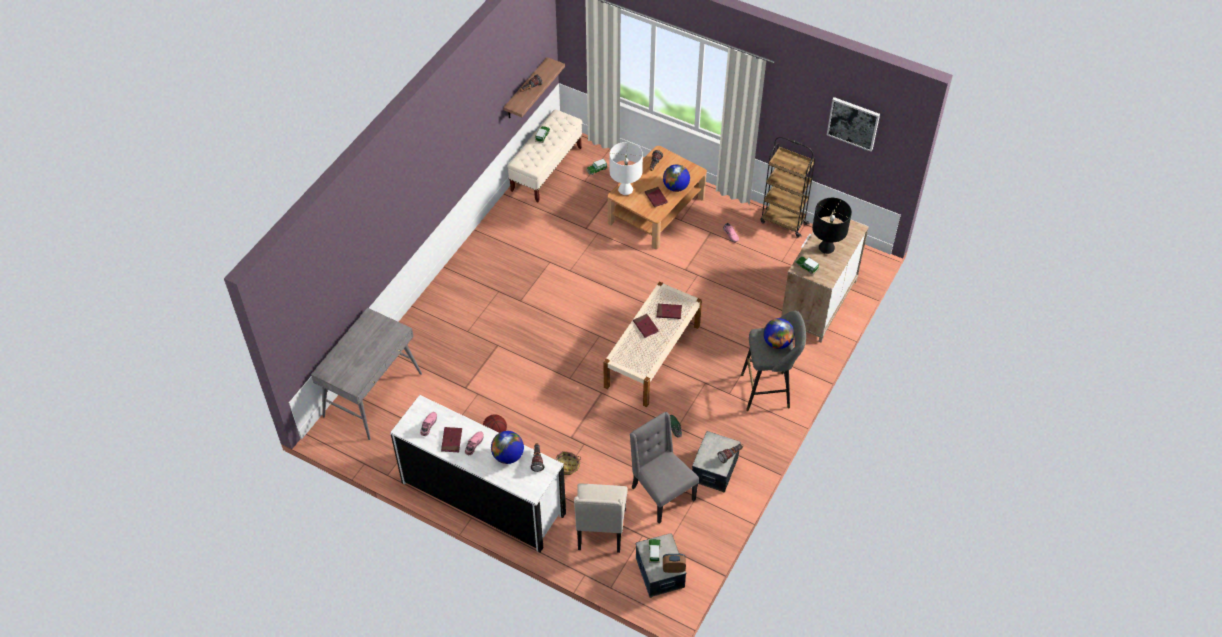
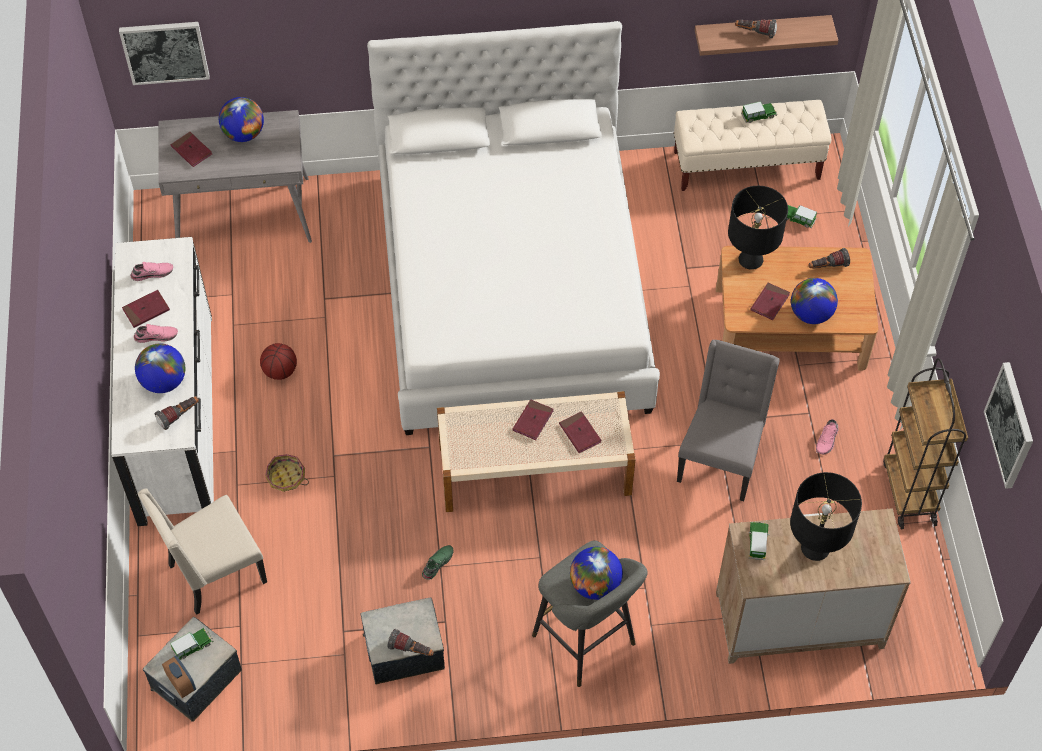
camera: 55 degrees right, 5 degrees up
(305, 323) = (165, 51): none -> picture
(348, 369) = (191, 151): none -> red book
(360, 340) = (244, 134): none -> globe
(535, 304) = (512, 290): none -> white bed
(625, 191) = (750, 261): white table lamp -> black table lamp
(661, 493) = (320, 609): grey chair -> grey chair (720, 459)

